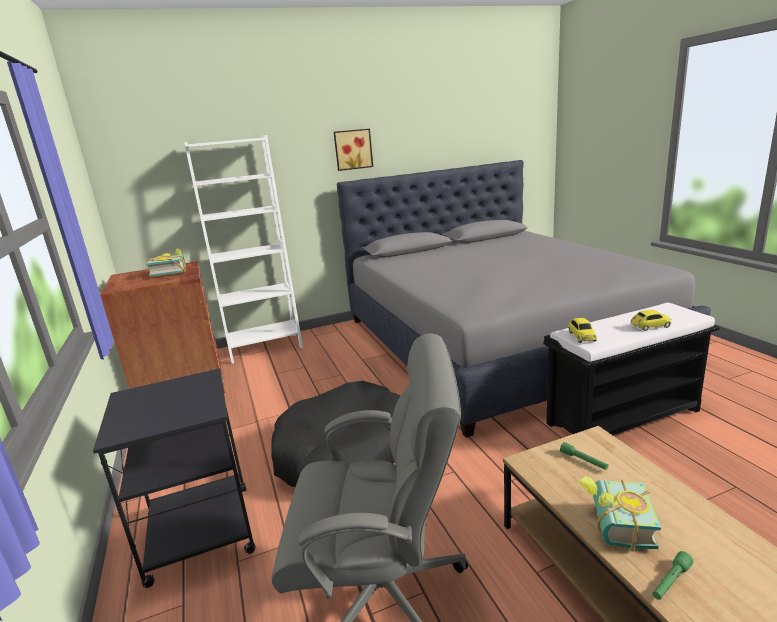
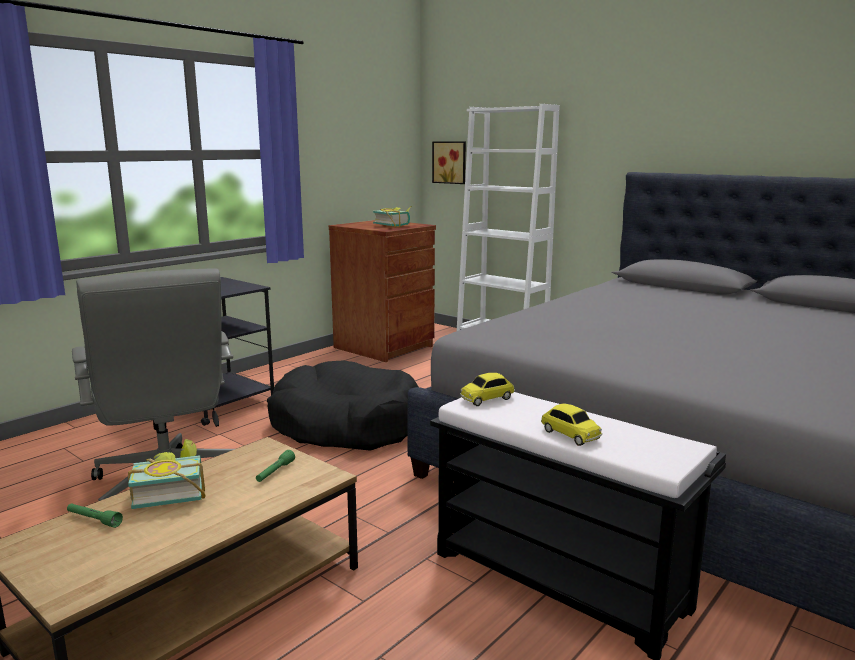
camera: 60 degrees right, 5 degrees down
(353, 149) = (668, 131): picture -> picture (450, 162)

